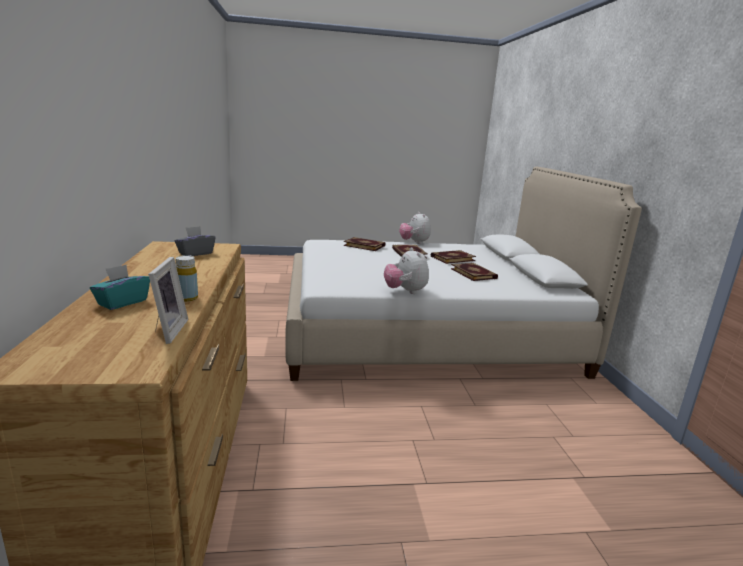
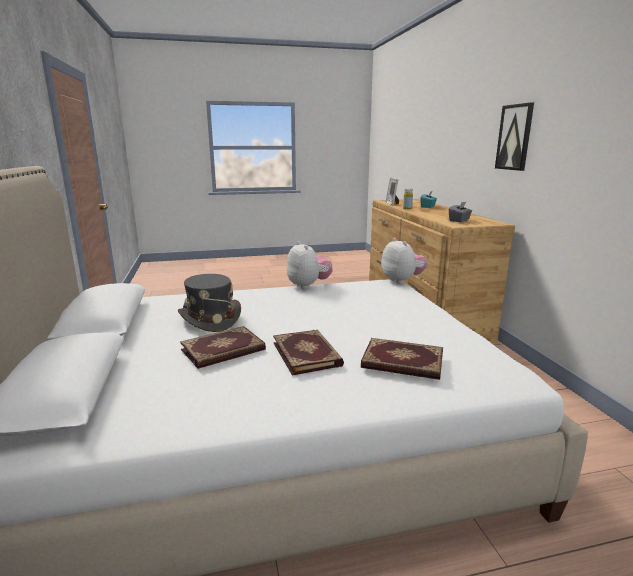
camera: 175 degrees right, 0 degrees up
(127, 134) = (514, 137): none -> picture
(414, 242) = (292, 419): plush toy -> plush toy (402, 281)
(474, 273) = (210, 319): book -> grey hat

